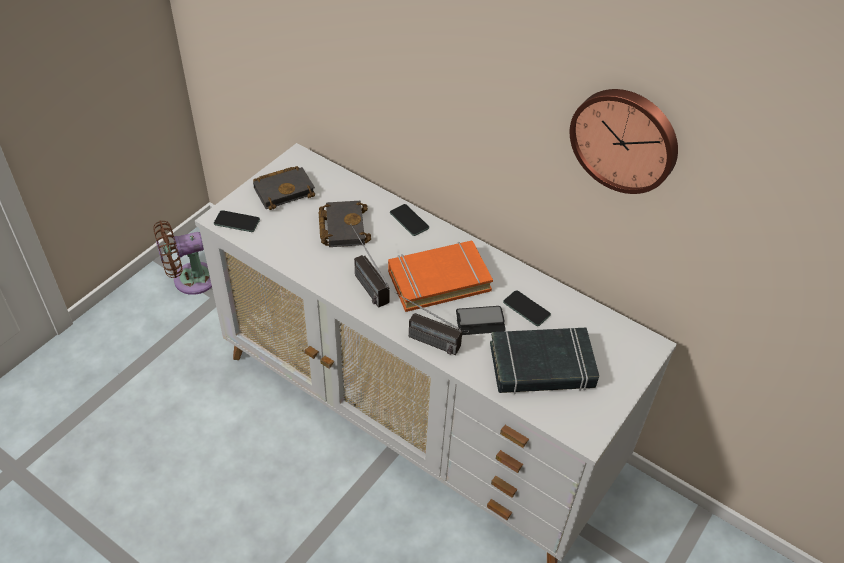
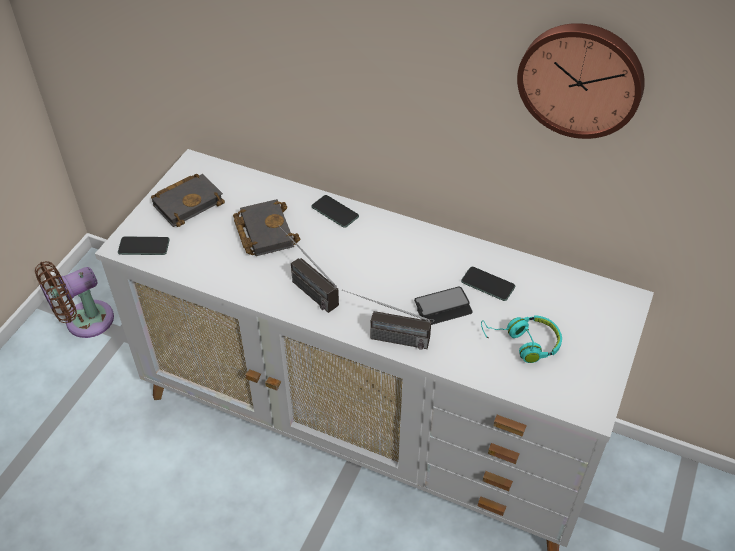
camera: 10 degrees left, 0 degrees up
(438, 280) = (385, 271): orange book -> none
(542, 366) = (522, 343): black book -> turquoise headphones

